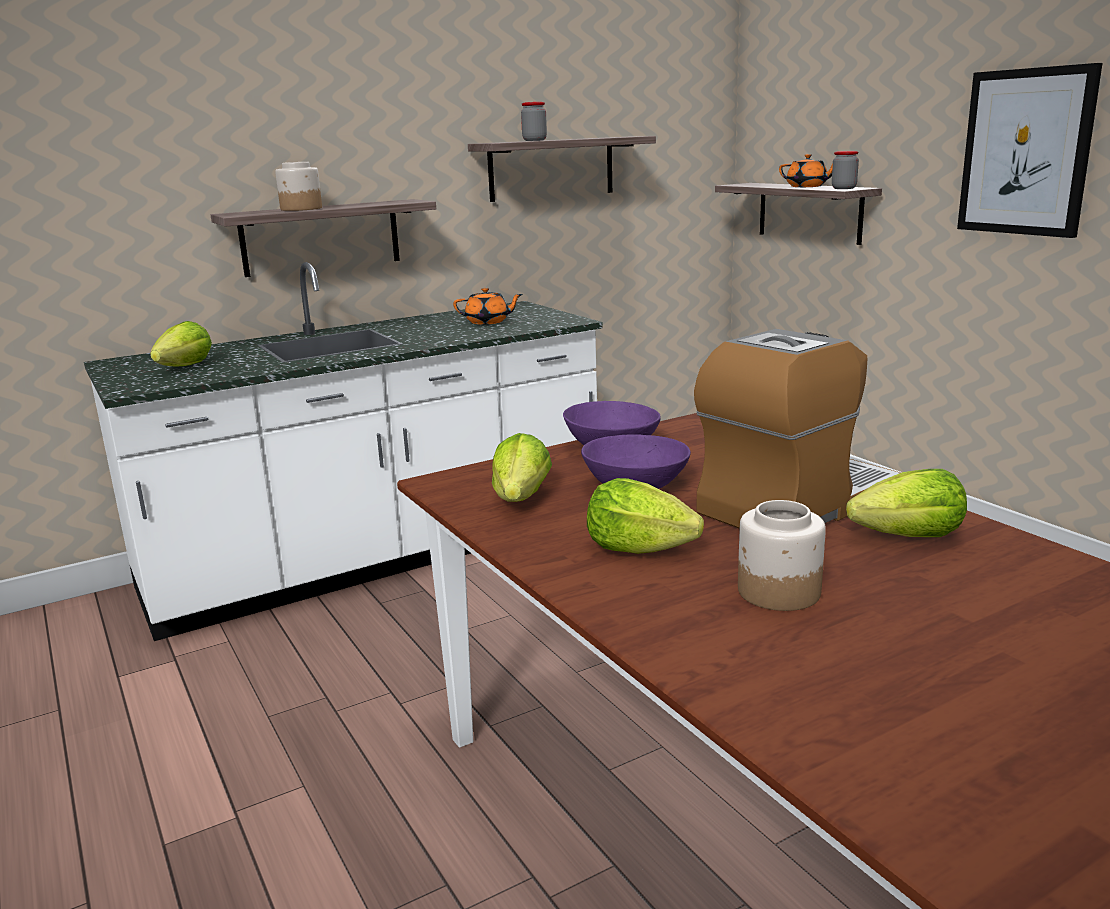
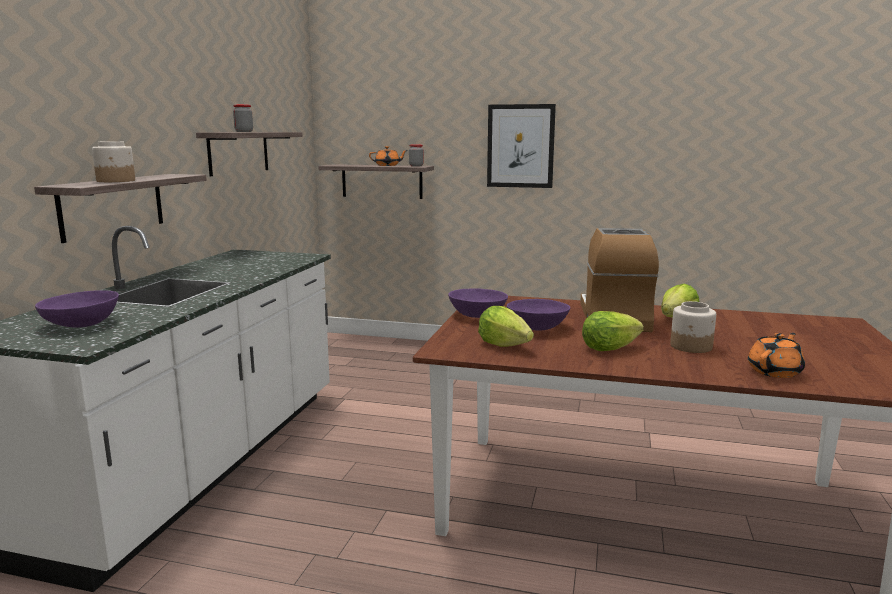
camera: 45 degrees left, 5 degrees down
(185, 367) = (82, 324): lettuce -> purple bowl
(488, 322) = (252, 263): orange teapot -> orange teapot (775, 371)

